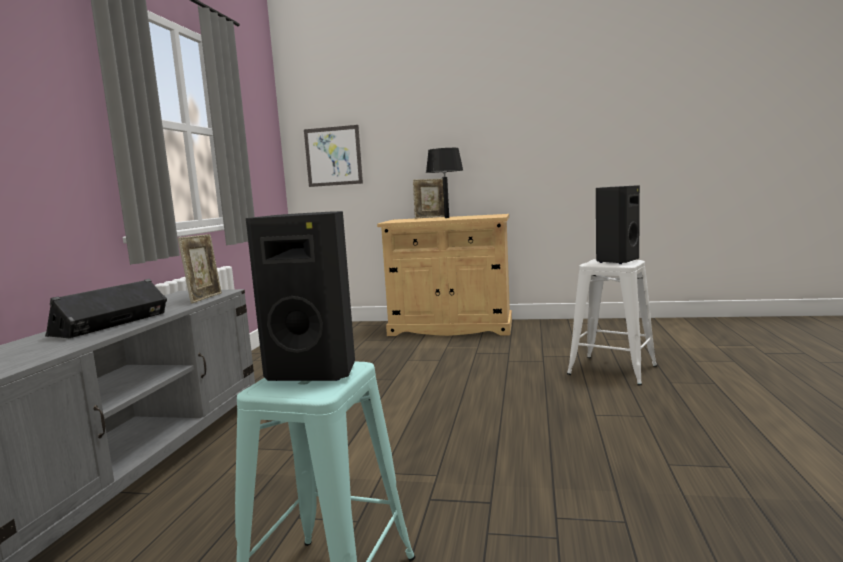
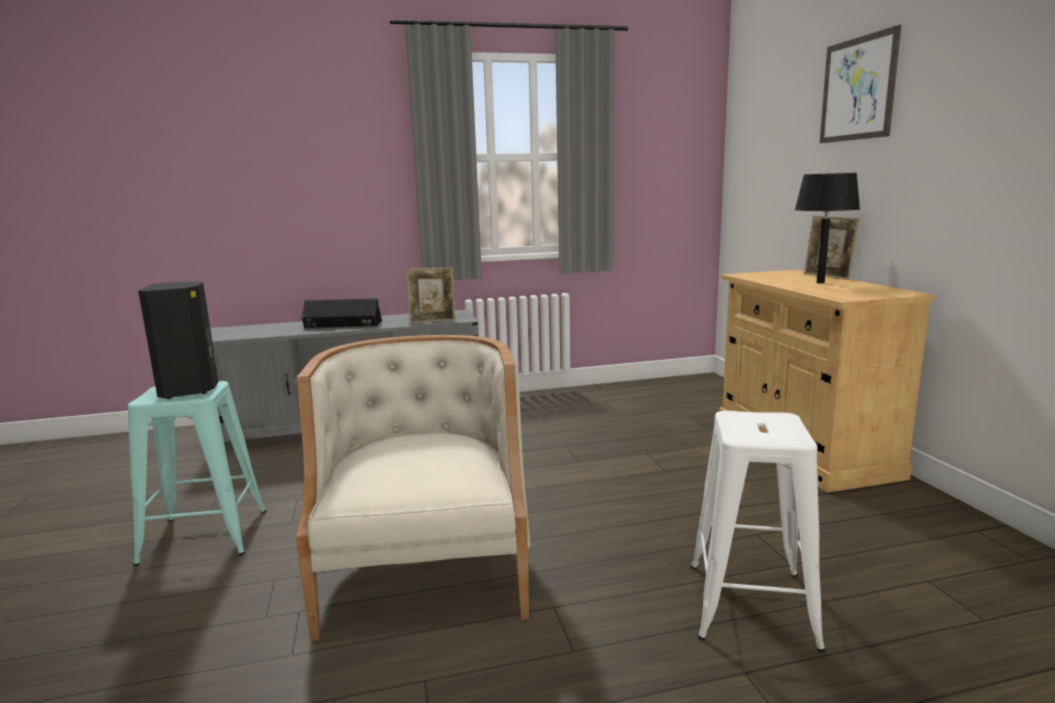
camera: 65 degrees right, 5 degrees up
(333, 156) = (759, 172): picture -> picture (858, 89)
(517, 452) = (426, 567): none -> beige armchair
(616, 261) = (770, 428): black speaker -> none

